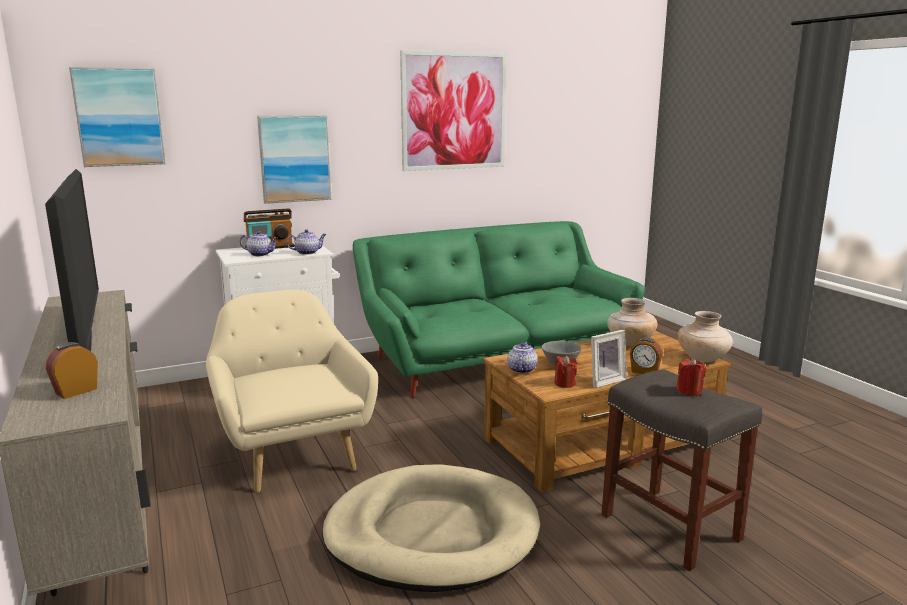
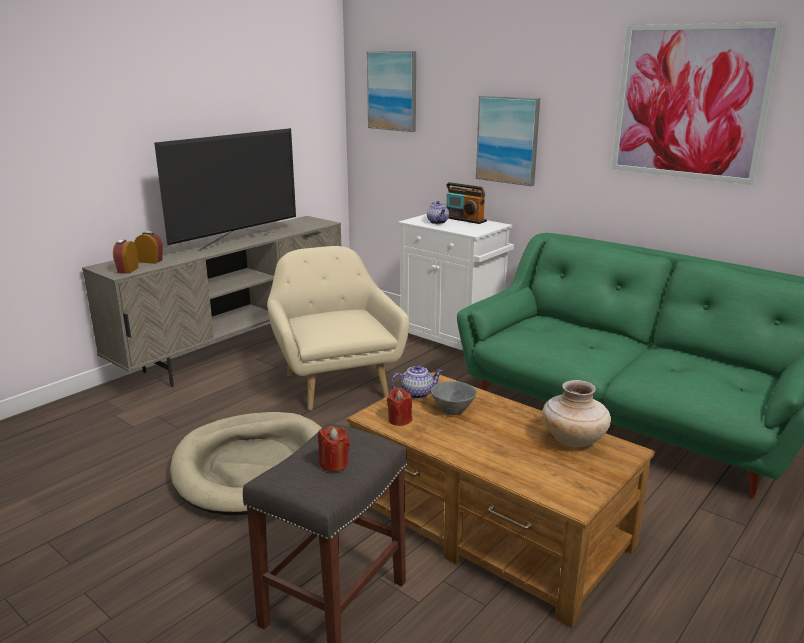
camera: 65 degrees right, 5 degrees up
(294, 453) = (336, 382): beige armchair -> beige armchair turned 60 degrees counterclockwise
(308, 252) = (465, 230): teapot -> none
(604, 381) = (427, 440): picture frame -> none
(644, 372) = (480, 461): alarm clock -> alarm clock (127, 270)
(703, 359) = (574, 499): beige vase -> none

